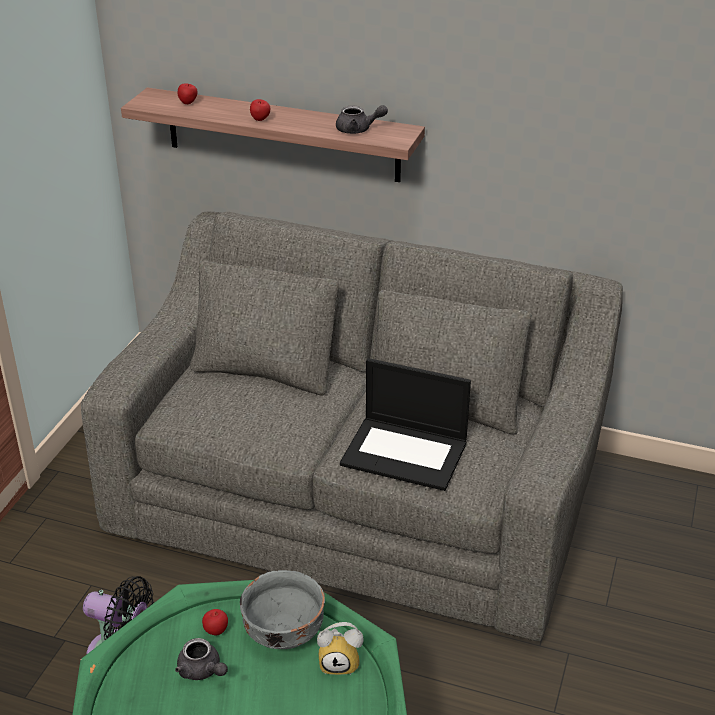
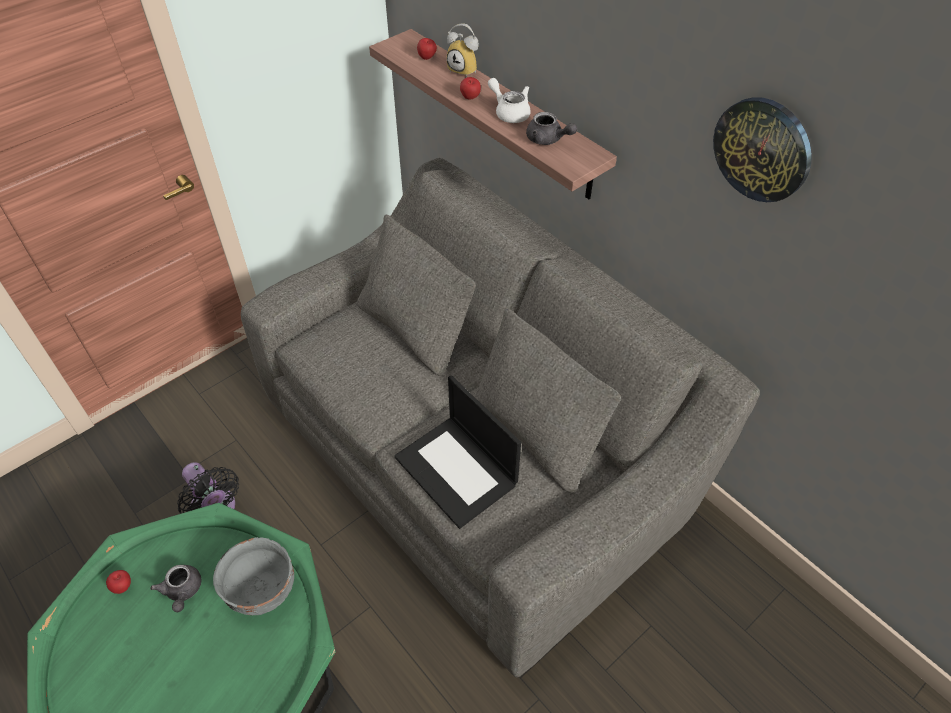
camera: 30 degrees right, 15 degrees up
(216, 631) = (218, 559): apple -> apple (123, 586)
(305, 121) = (509, 112): none -> white teapot
(340, 663) = (281, 643): alarm clock -> alarm clock (465, 70)
(568, 64) = (762, 149): none -> wall clock

